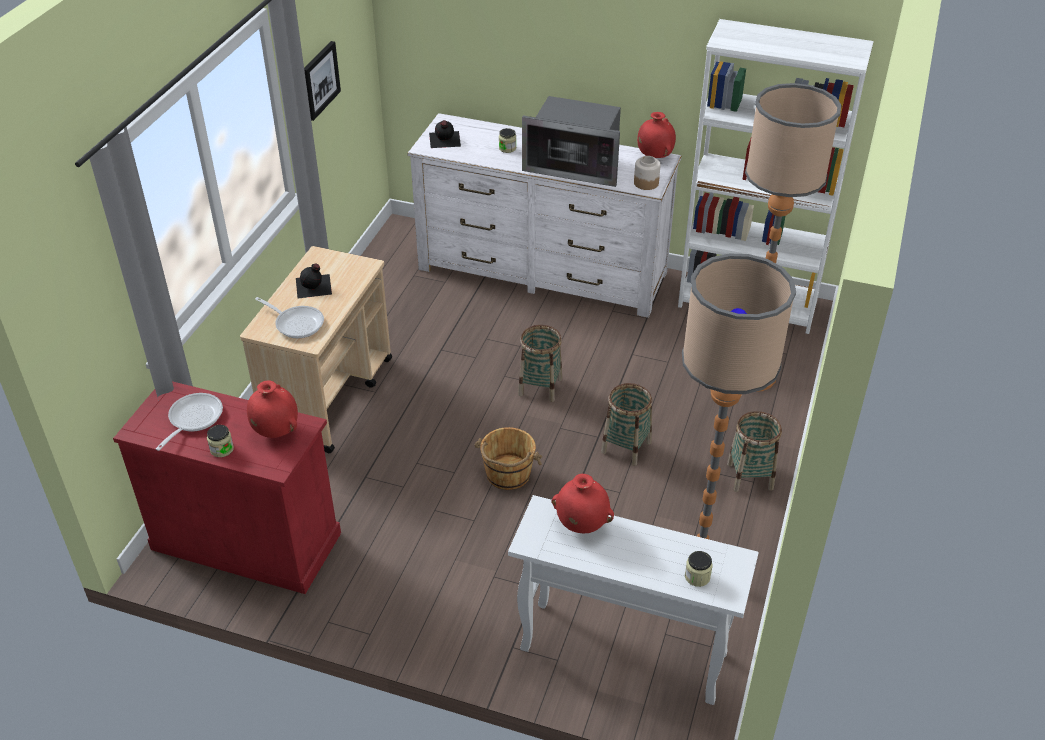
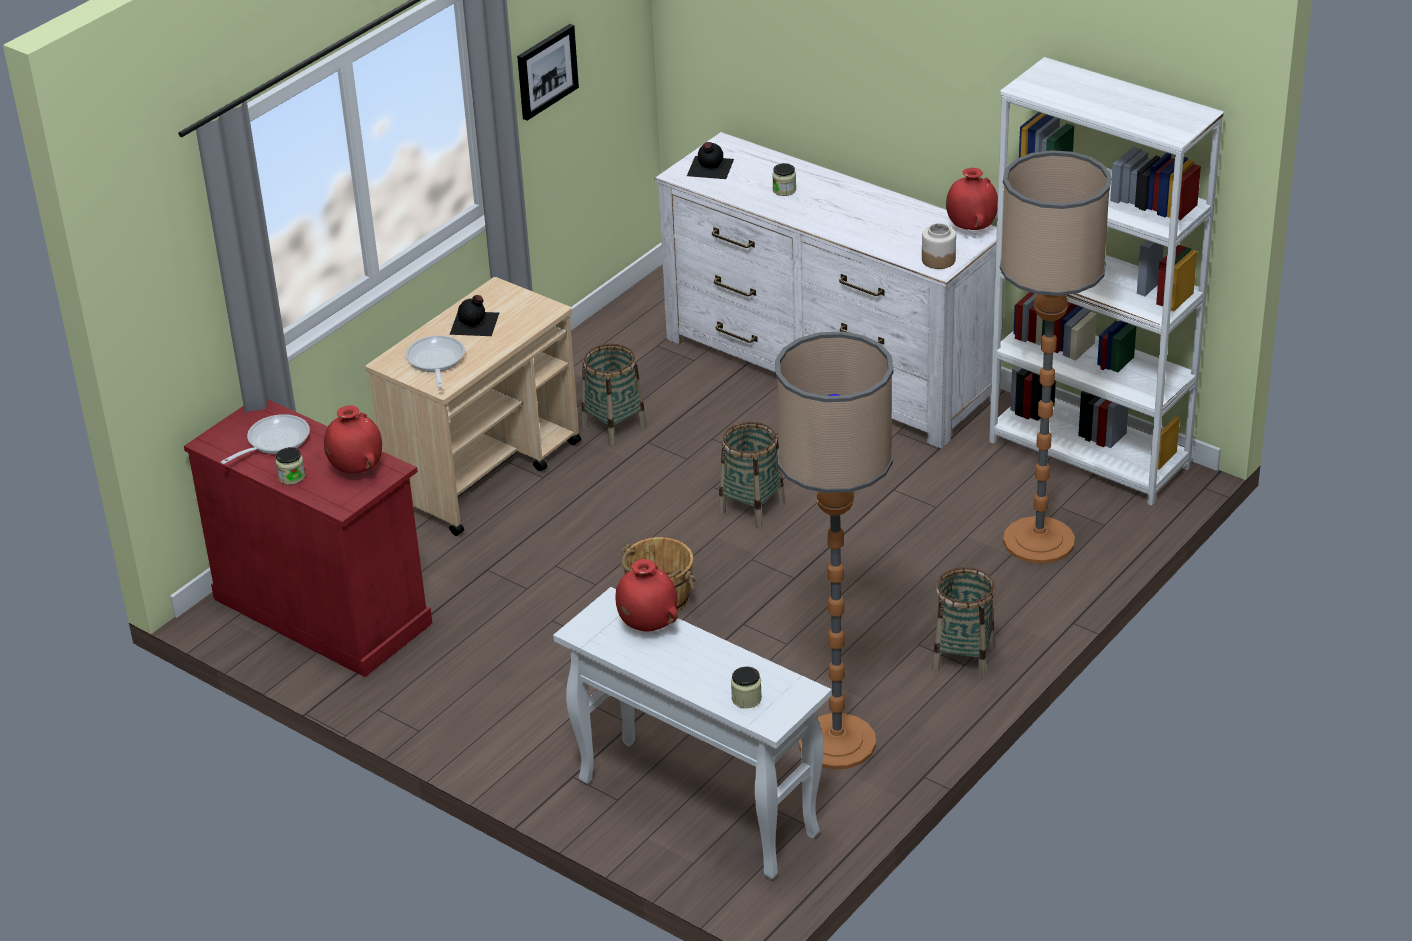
camera: 20 degrees right, 5 degrees down
(296, 323) = (435, 362): frying pan -> frying pan turned 150 degrees counterclockwise
(575, 165) = (859, 224): microwave -> none
(626, 447) = (823, 596): basket -> basket (614, 427)

